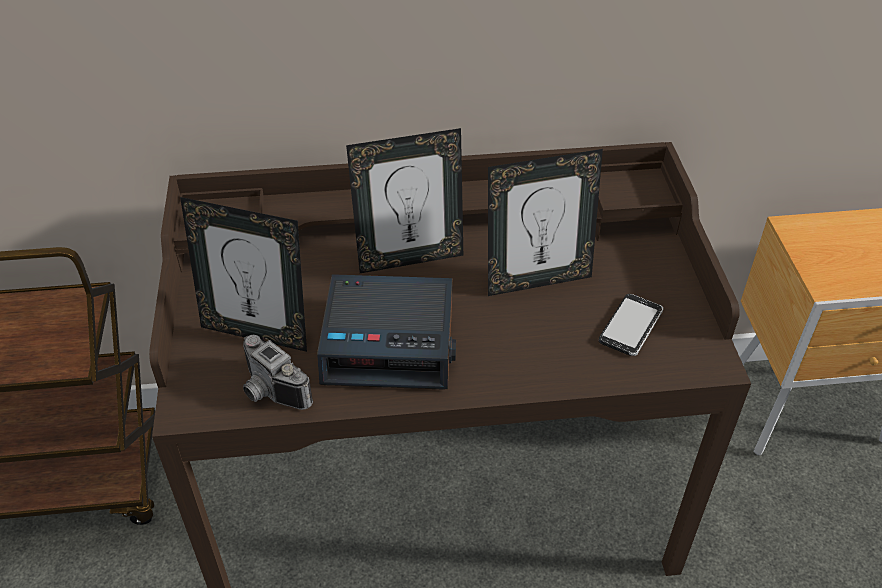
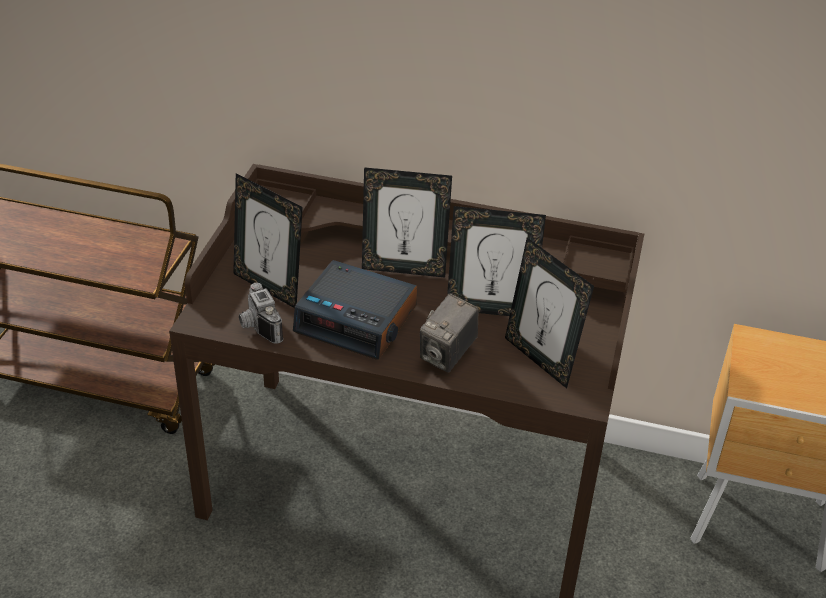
camera: 20 degrees right, 5 degrees down
(524, 355) = (448, 355): none -> camera
(630, 326) = (540, 359): phone -> picture frame

